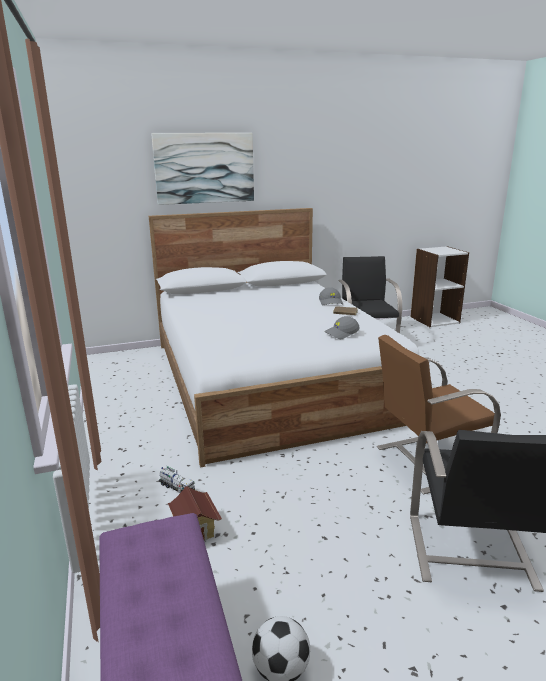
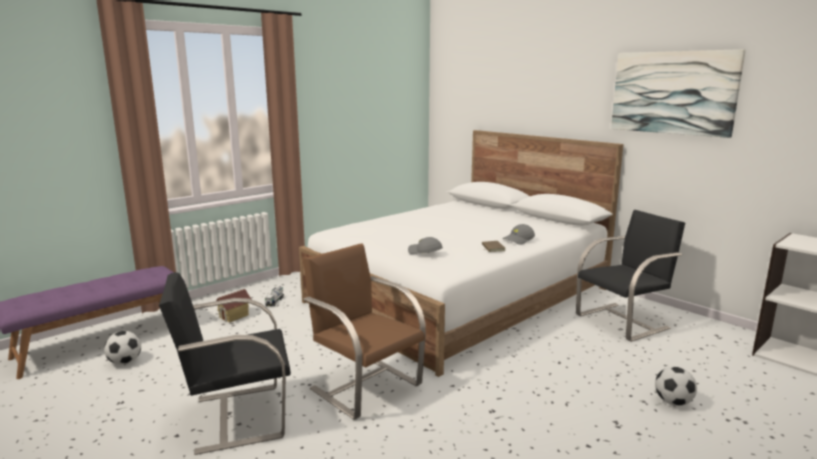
camera: 65 degrees right, 5 degrees down
(204, 168) = (523, 91): picture -> picture (673, 92)
(478, 361) = (673, 402): none -> football

